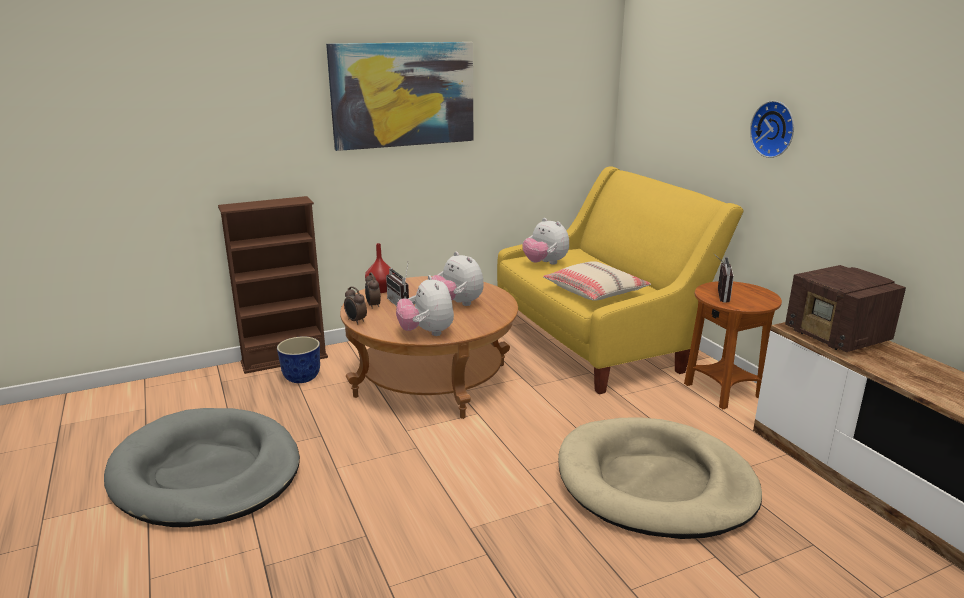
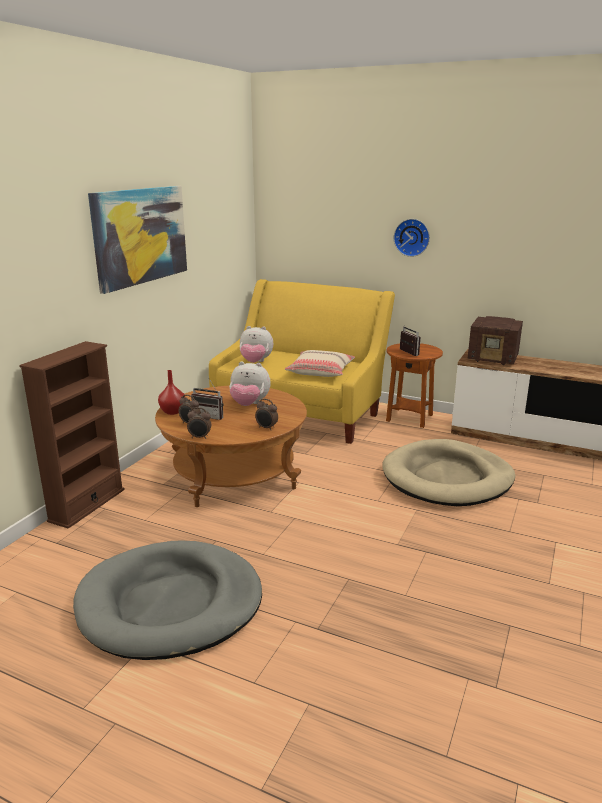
camera: 40 degrees left, 0 degrees up
(301, 378) = (128, 512): planter -> none
(426, 333) = (266, 428): plush toy -> alarm clock

